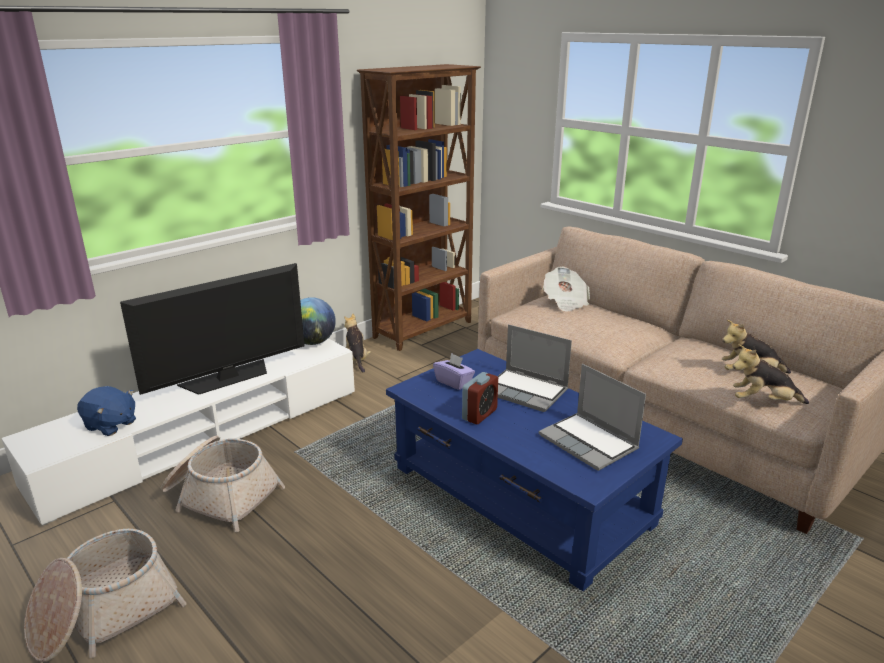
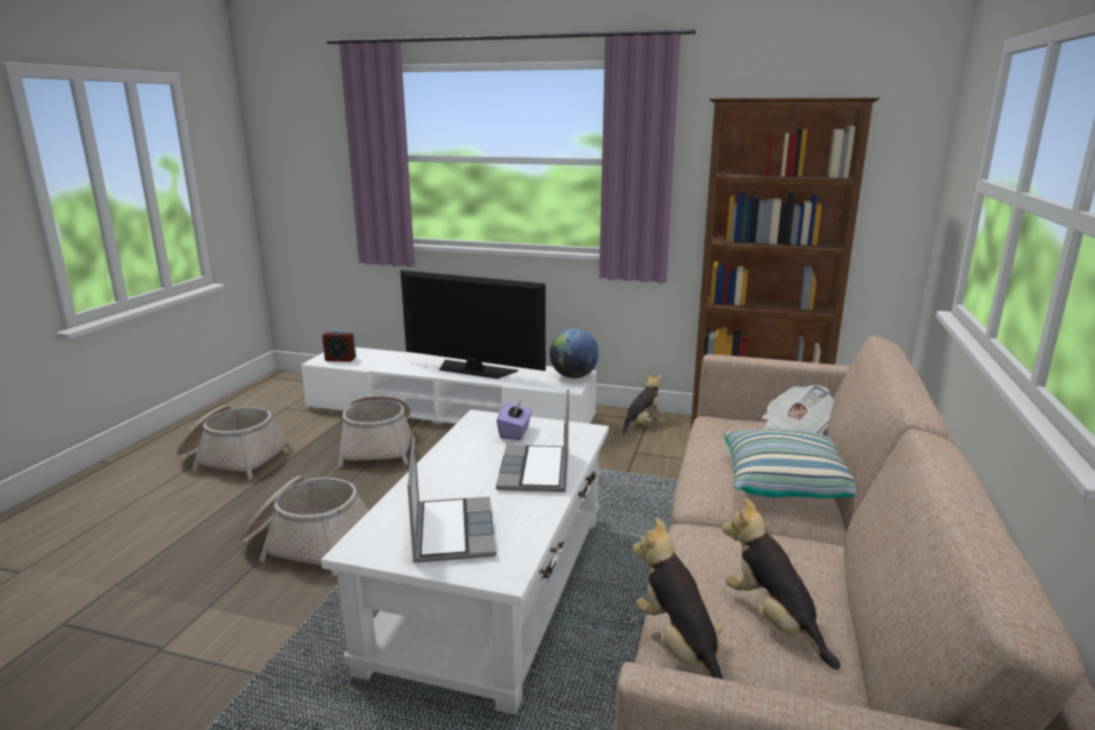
camera: 60 degrees right, 5 degrees down
(111, 425) = (373, 362): blue plush toy -> none
(369, 581) = (308, 542): none -> basket
(479, 414) = (460, 459): alarm clock -> alarm clock (340, 359)
(520, 496) = (491, 587): blue coffee table -> white coffee table
(589, 443) = (451, 531): laptop -> laptop turned 150 degrees clockwise
(624, 323) = (787, 483): none -> pillow

